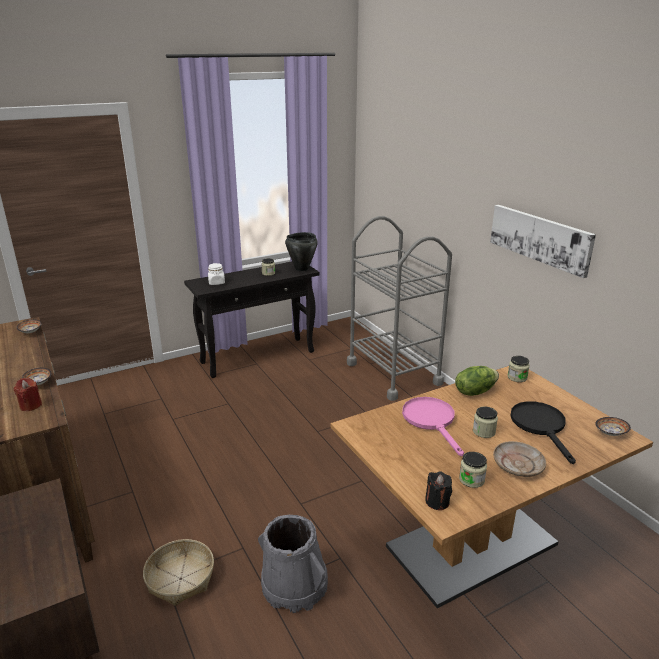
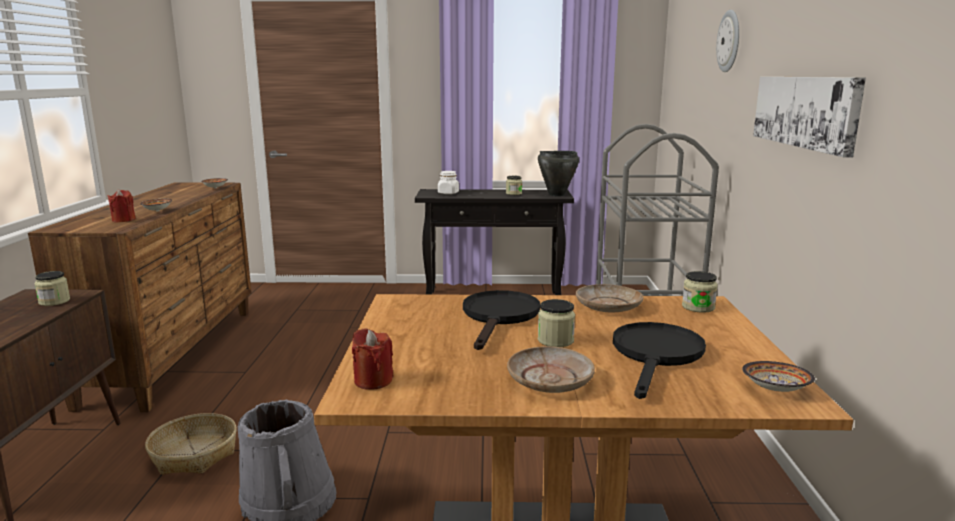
camera: 30 degrees right, 10 degrees down
(432, 421) = (499, 317): pink frying pan -> black frying pan
(437, 501) = (373, 381): black candle -> red candle
(450, 165) = (729, 41): none -> wall clock
(471, 479) = (456, 375): jar -> jar (54, 301)
(475, 391) = (608, 306): lettuce -> beige plate

